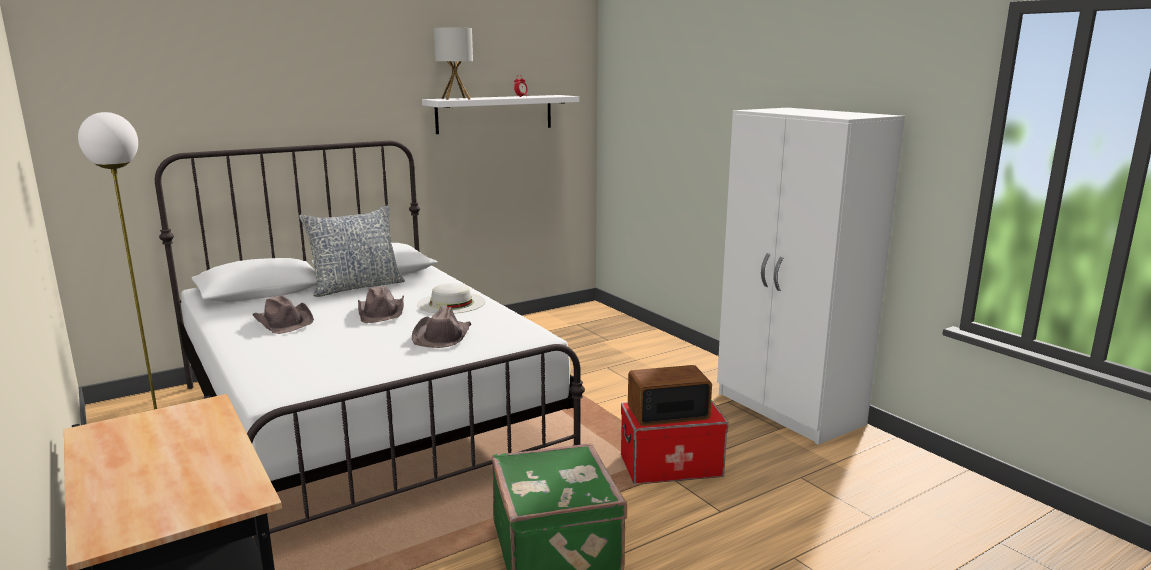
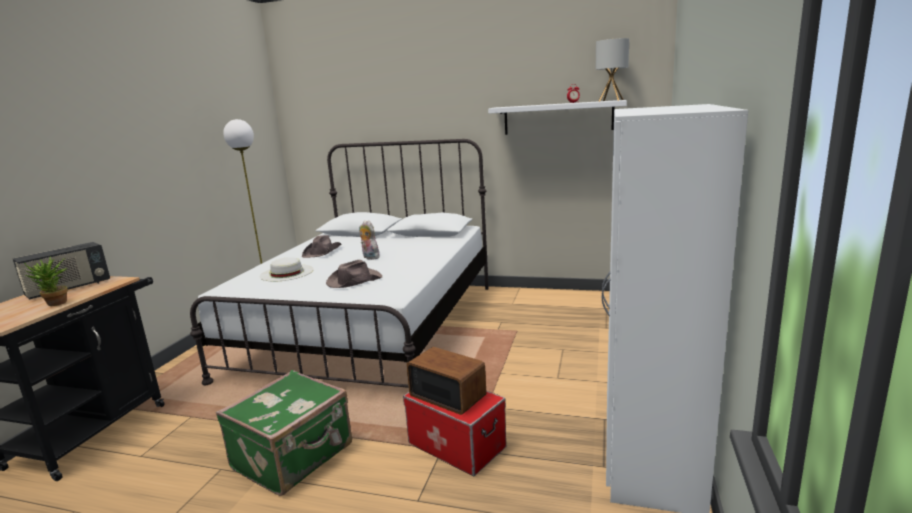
camera: 50 degrees right, 0 degrees up
(145, 442) = (68, 289): none -> radio
(223, 456) = (56, 304): none -> potted plant
(356, 287) = (399, 239): pillow -> none
(382, 312) = (369, 257): brown hat -> plush toy
(451, 303) = (412, 261): white hat -> white hat (286, 273)
(455, 99) = (513, 106): table lamp -> table lamp (610, 100)

